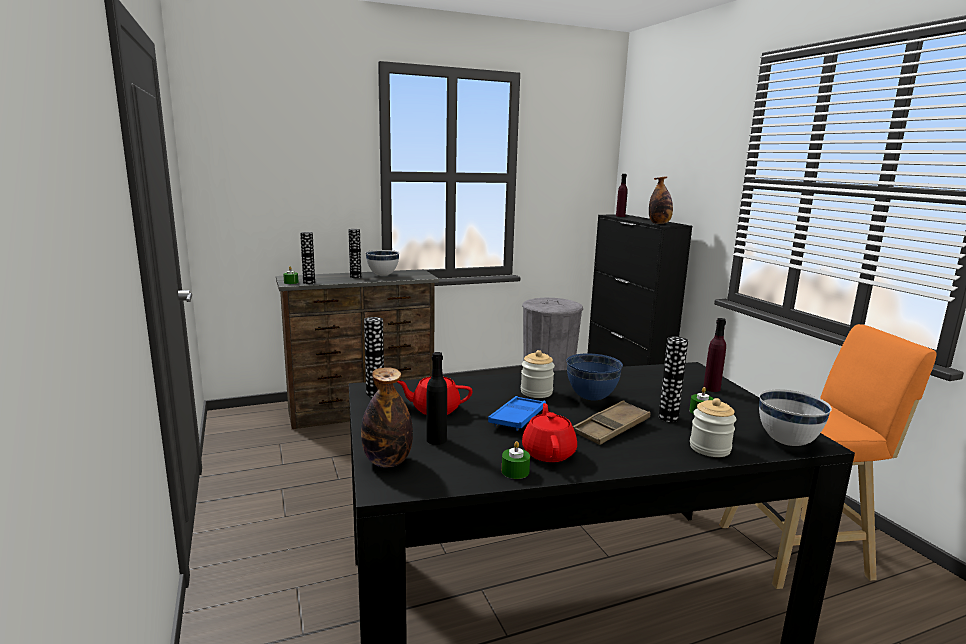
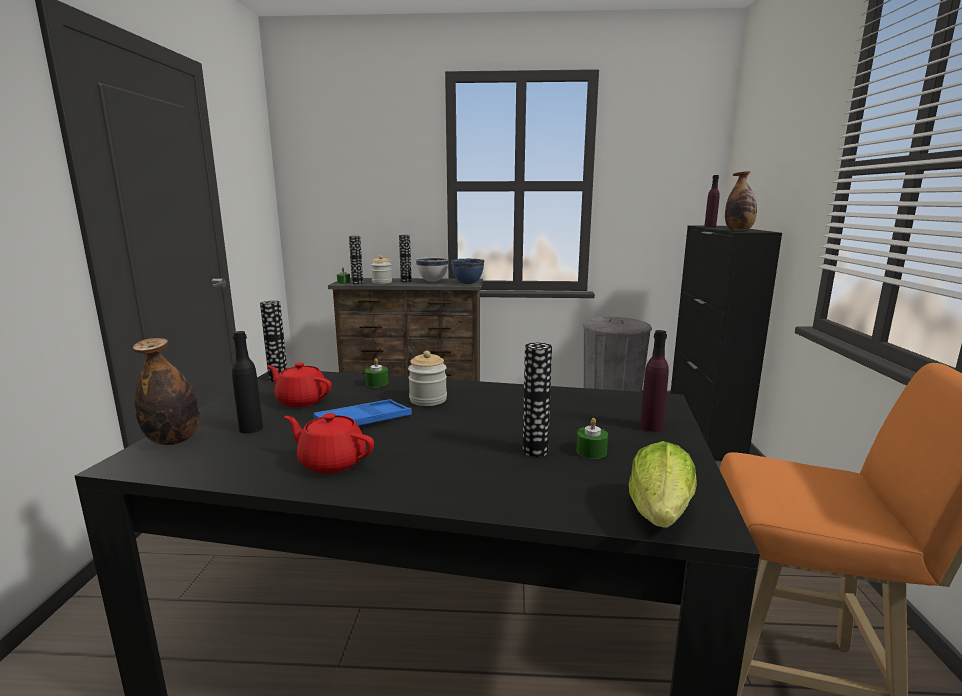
camera: 25 degrees right, 0 degrees up
(515, 471) = (263, 474): green candle -> green candle (377, 383)
(548, 452) = (331, 462): red teapot -> red teapot turned 90 degrees counterclockwise
(591, 398) = (477, 414): blue bowl -> blue bowl (467, 283)
(611, 428) = (445, 450): brown tray -> none
(709, 448) = (530, 497): jar -> jar (382, 282)
(787, 442) = (660, 513): white bowl -> lettuce

